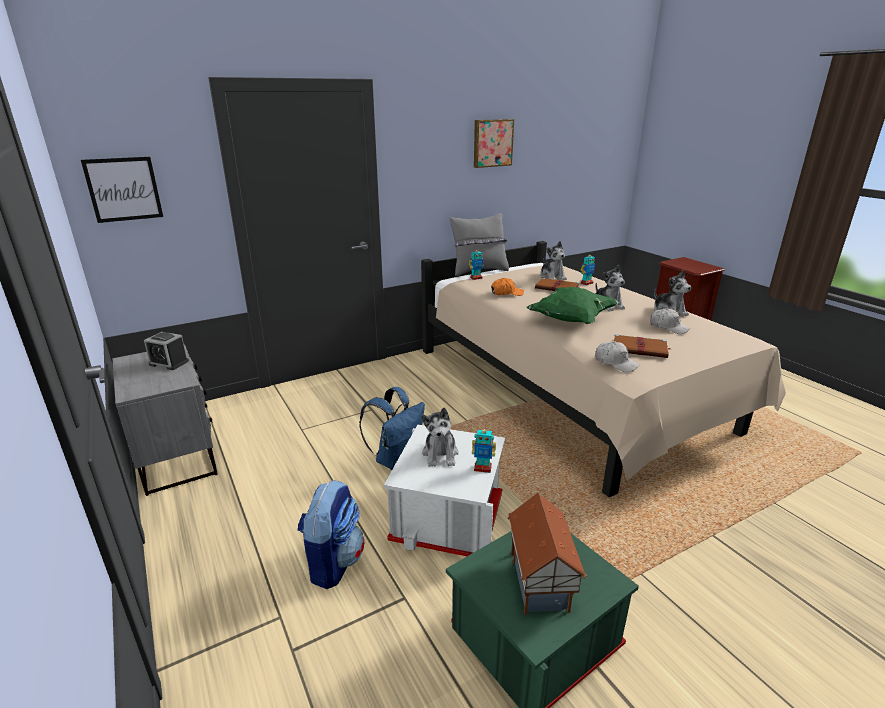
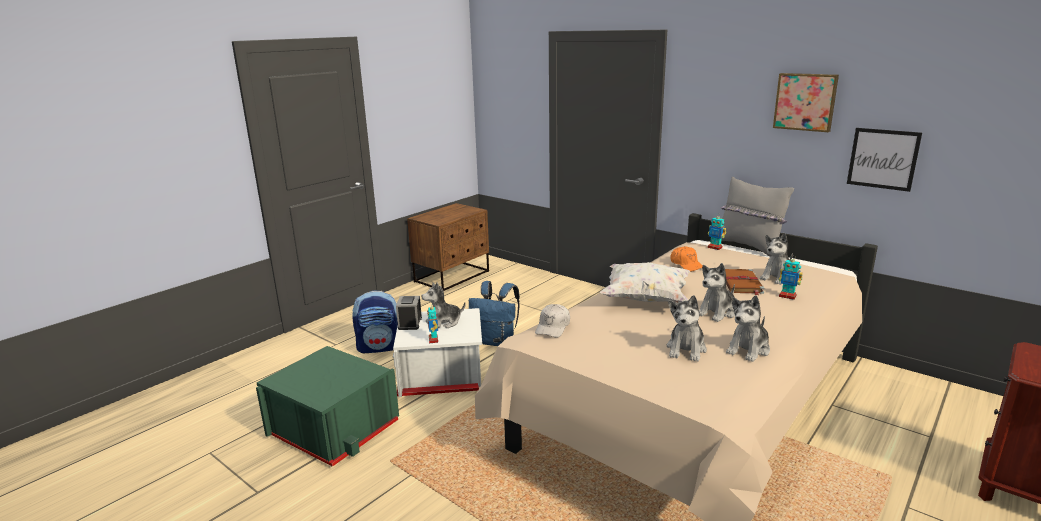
camera: 70 degrees right, 5 degrees down
(123, 189) = (498, 102): picture -> picture (883, 159)
(169, 363) = (459, 213): alarm clock -> alarm clock (410, 323)
(177, 457) = (453, 276): grey nightstand -> brown nightstand
(542, 580) = (321, 376): toy house -> none
(571, 320) = (645, 299): green pillow -> white pillow
(641, 349) = (600, 336): brown book -> none
(668, 327) = (686, 349): white cap -> plush toy

